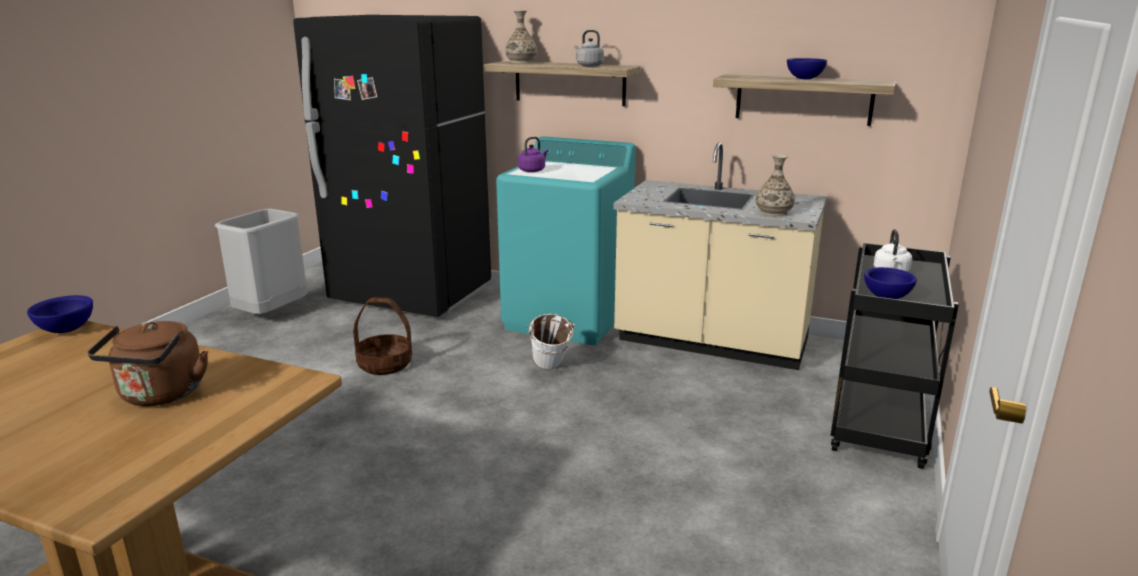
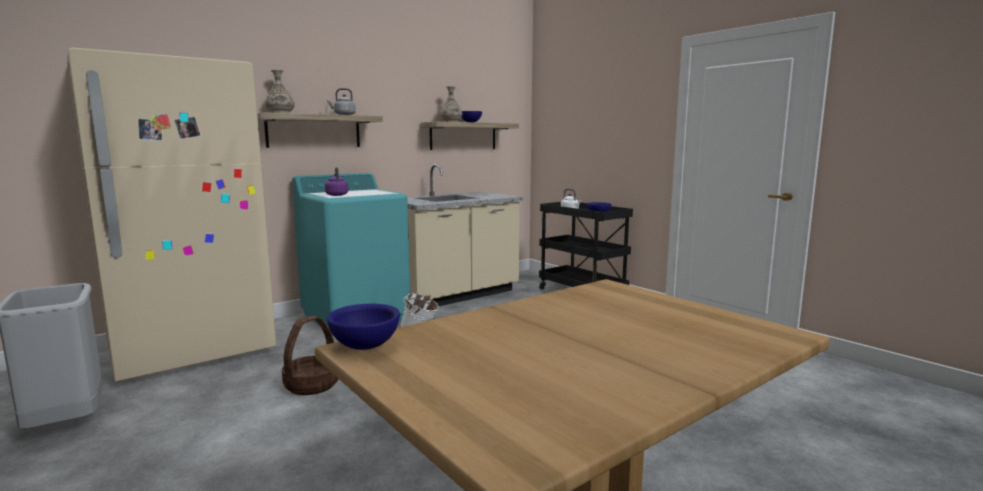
camera: 60 degrees left, 10 degrees down
(160, 396) = (598, 316): brown kettle -> none
(412, 295) = (192, 352): black fridge -> beige fridge
(774, 212) = (494, 197): vase -> vase (451, 122)

